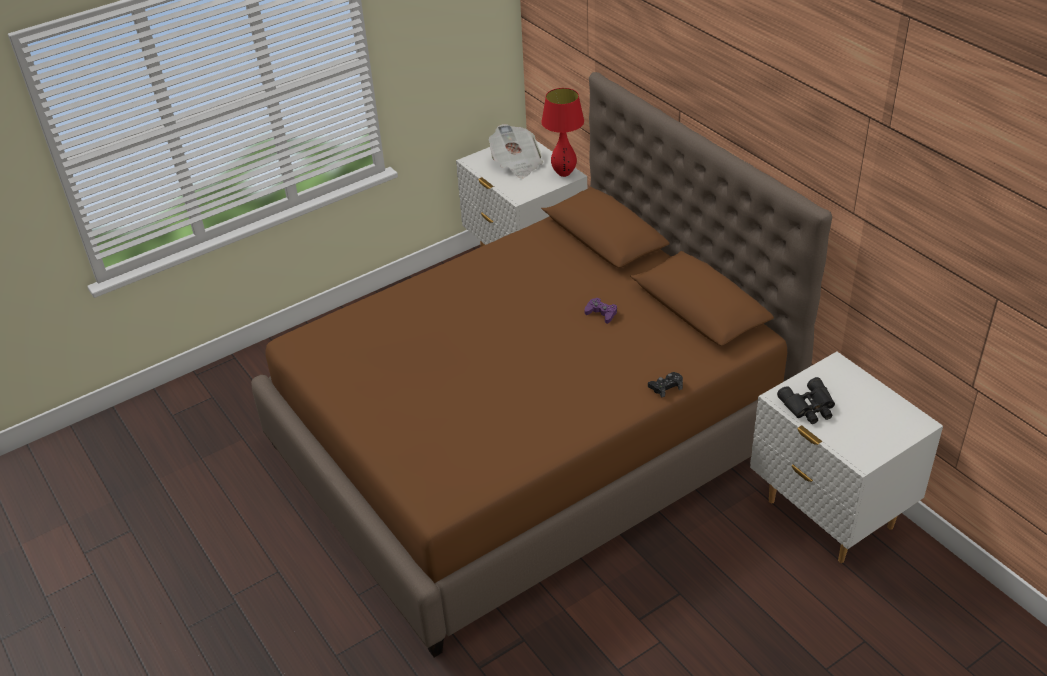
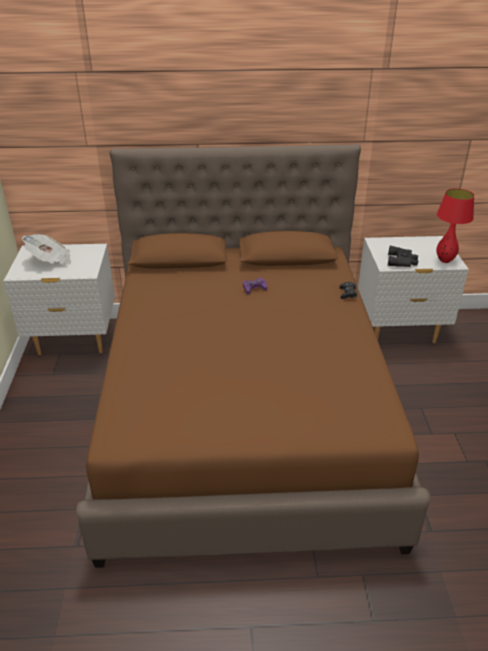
camera: 60 degrees left, 5 degrees down
(564, 173) = (91, 249): red table lamp -> red table lamp (445, 260)

